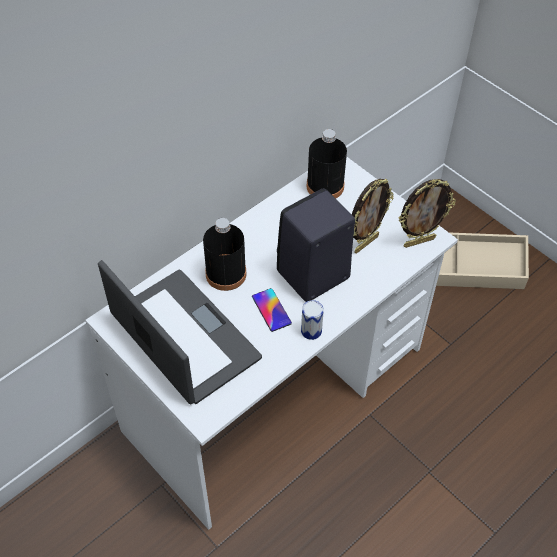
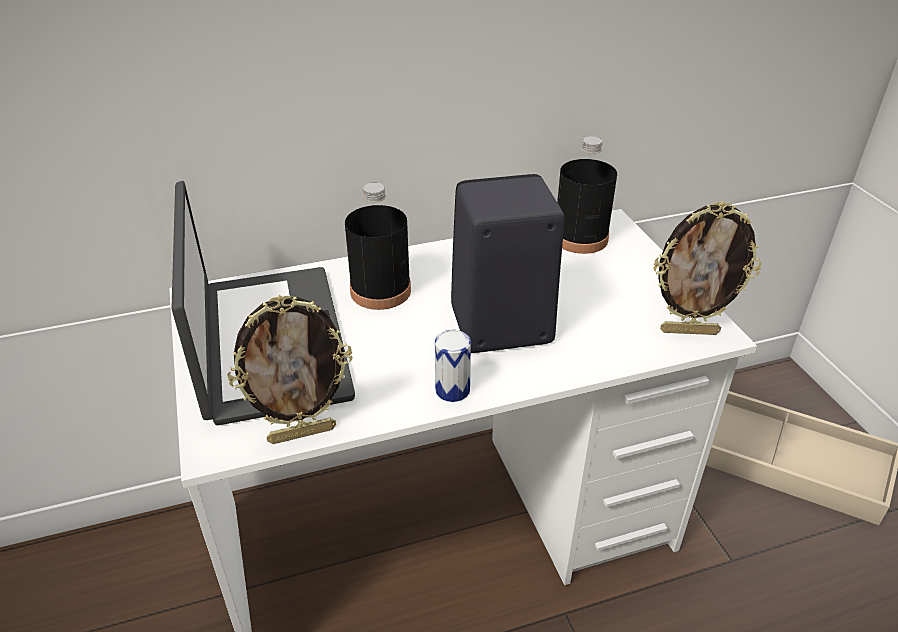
camera: 25 degrees right, 15 degrees down
(271, 310) = (412, 347): phone -> none
(365, 243) = (602, 311): picture frame -> picture frame (302, 433)

